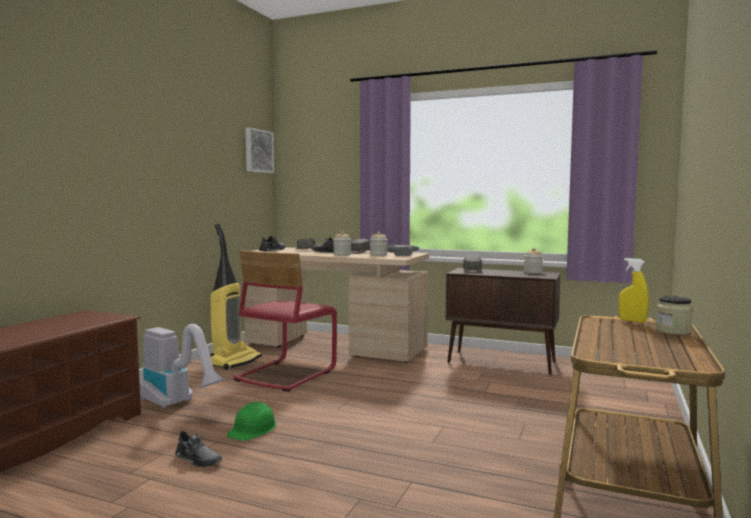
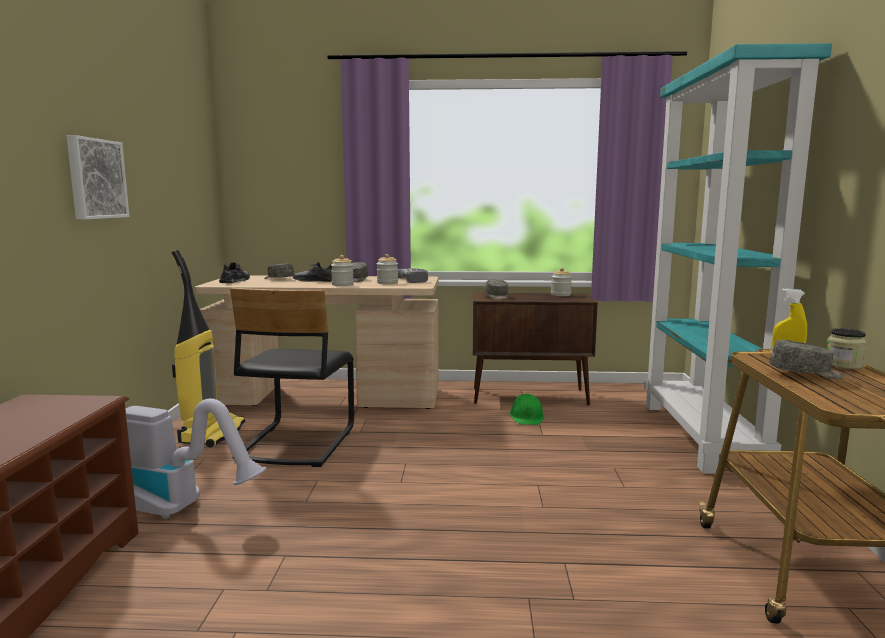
camera: 20 degrees left, 5 degrees up
(198, 459) = (281, 587): grey shoe -> none
(253, 429) = (319, 528): green hard hat -> green hard hat (527, 417)
(258, 151) = (199, 146): picture -> picture (95, 179)
(285, 374) = (296, 443): red chair -> black chair
(617, 333) = (806, 373): none -> grey cap
(639, 411) = (702, 436): none -> turquoise bookcase

